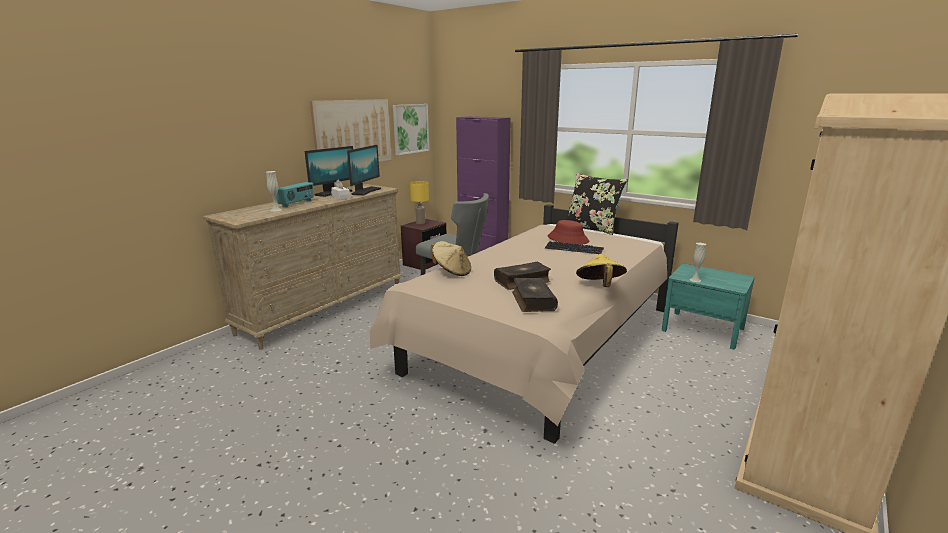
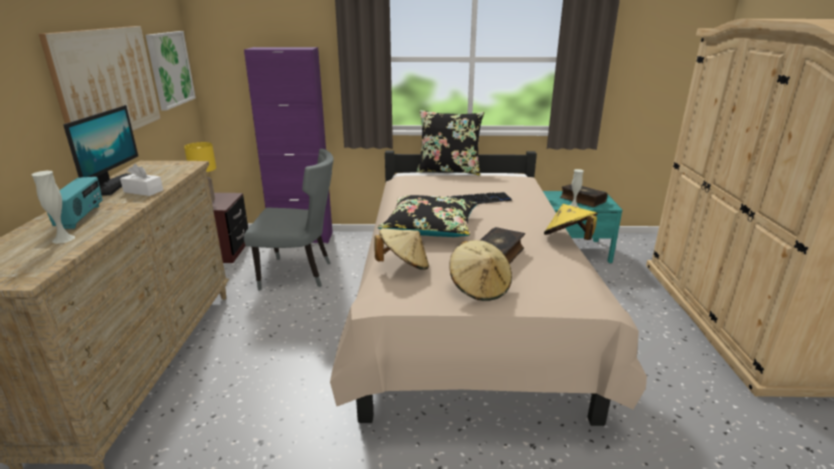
camera: 35 degrees left, 5 degrees up
(365, 191) = (166, 174): monitor -> none
(477, 294) = (479, 287): none -> beige hat
(507, 256) = (430, 227): none -> black pillow
(532, 301) = (545, 278): book -> book (582, 200)
(568, 239) = (454, 189): red hat -> none

